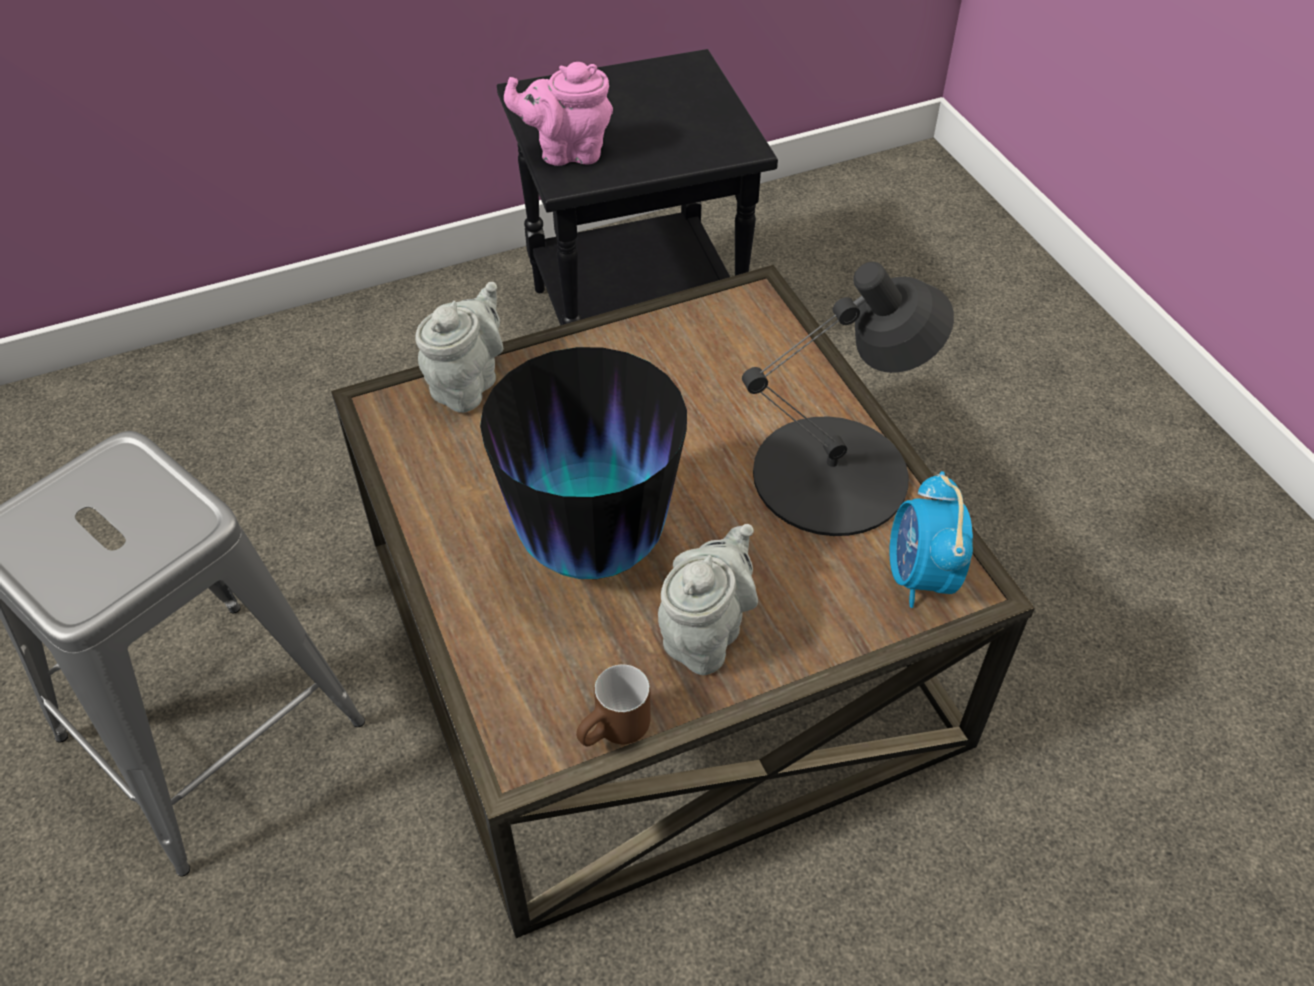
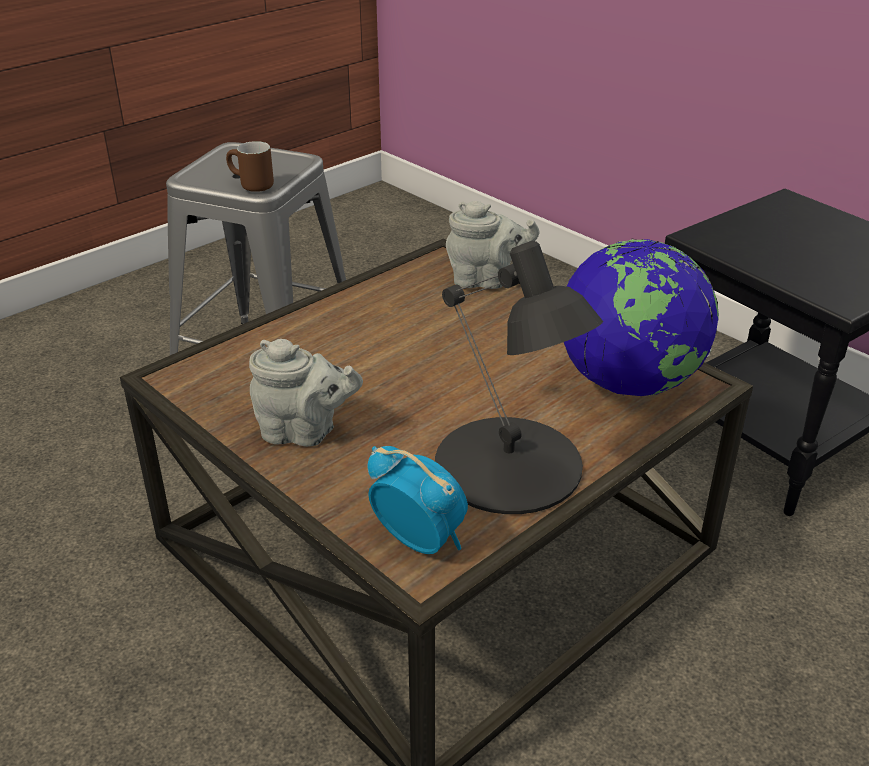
camera: 70 degrees right, 15 degrees down
(567, 152) = (735, 229): pink teapot -> none
(592, 544) = (365, 364): vase -> none
(616, 734) = (198, 410): brown mug -> brown mug (249, 186)
(730, 342) = (629, 382): none -> globe
(920, 577) = (419, 540): alarm clock -> alarm clock turned 60 degrees clockwise

